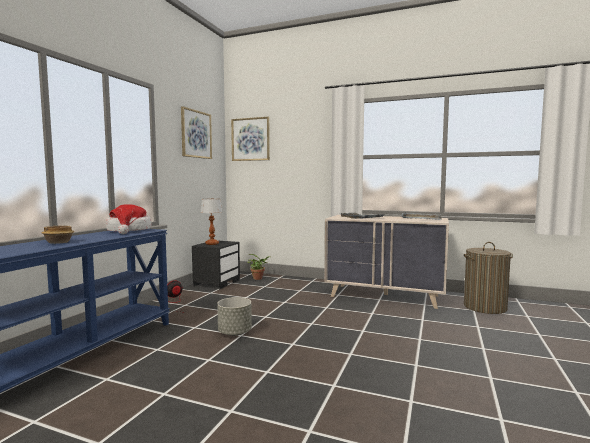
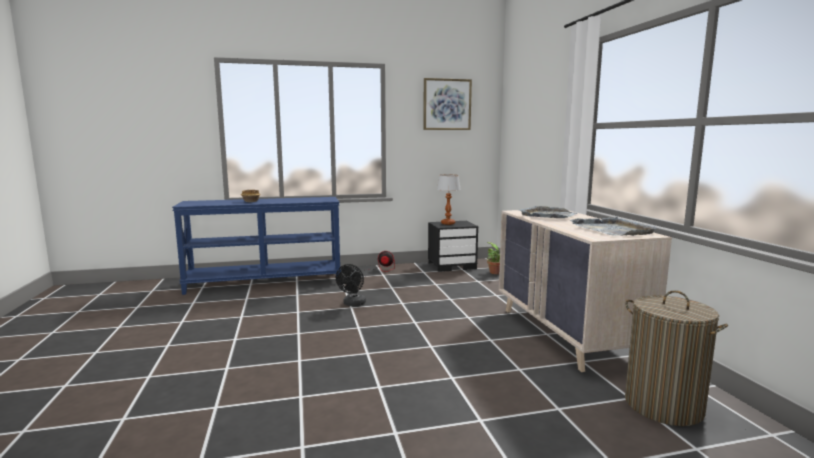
camera: 55 degrees right, 5 degrees up
(129, 230) = (317, 199): hat -> none
(235, 332) = (353, 304): grey planter -> black fan
(250, 139) = (516, 103): picture -> none

